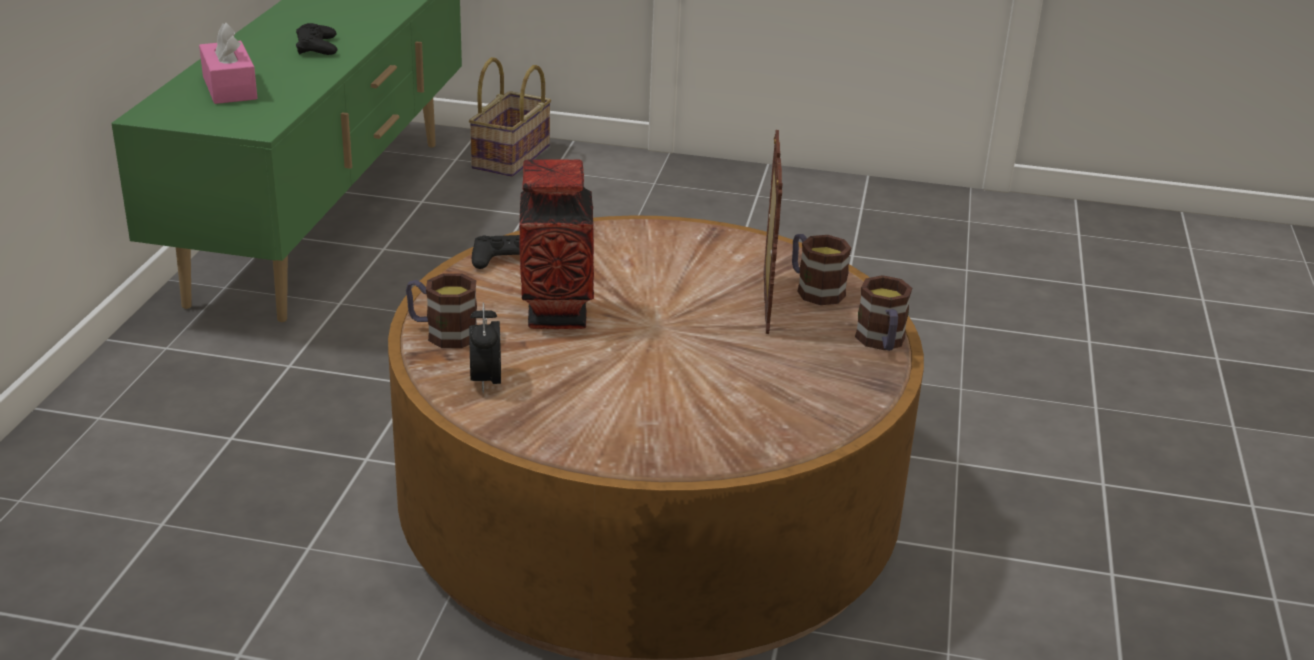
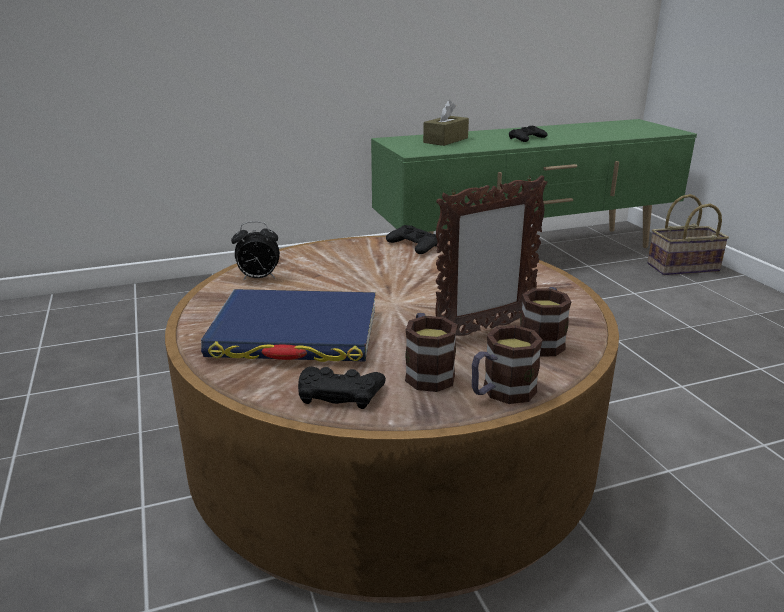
camera: 60 degrees right, 5 degrees down
(229, 88) = (445, 140): pink tissue box -> brown tissue box
(442, 333) = (301, 255): mug -> mug (427, 372)
(485, 381) = (258, 278): alarm clock -> alarm clock turned 150 degrees counterclockwise
(556, 315) = (364, 274): vase -> none
(668, 400) = (295, 333): none -> blue book
(814, 413) = (340, 393): none -> black game controller

